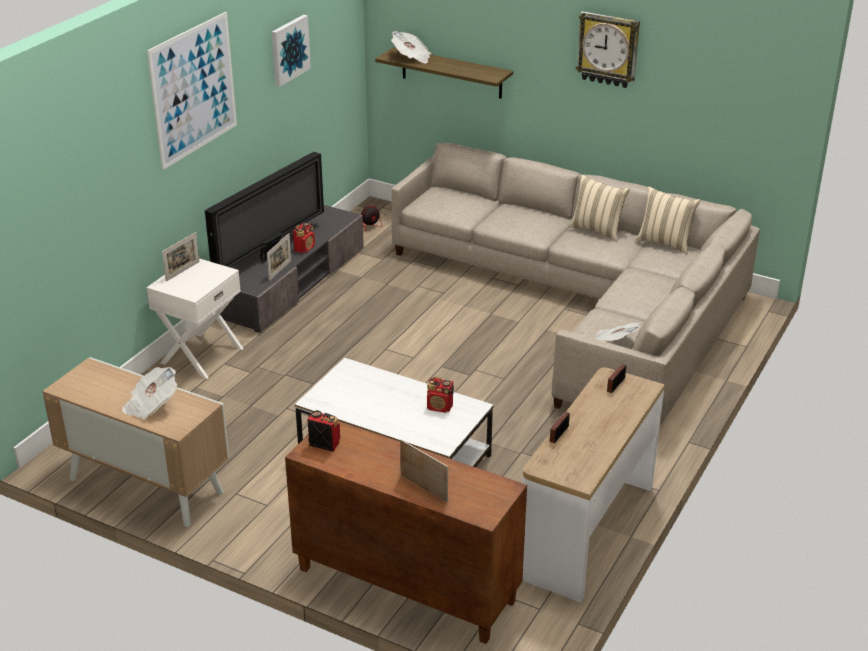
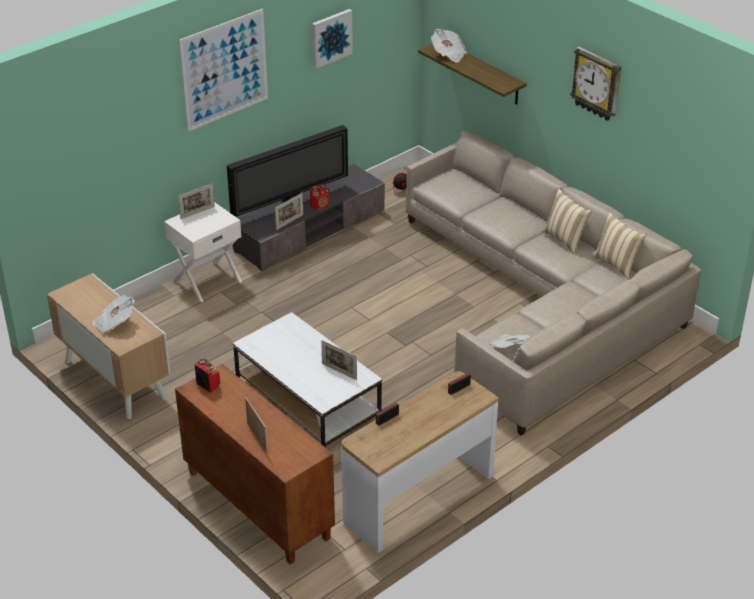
camera: 20 degrees right, 5 degrees up
(440, 407) = (339, 371): radio -> picture frame

